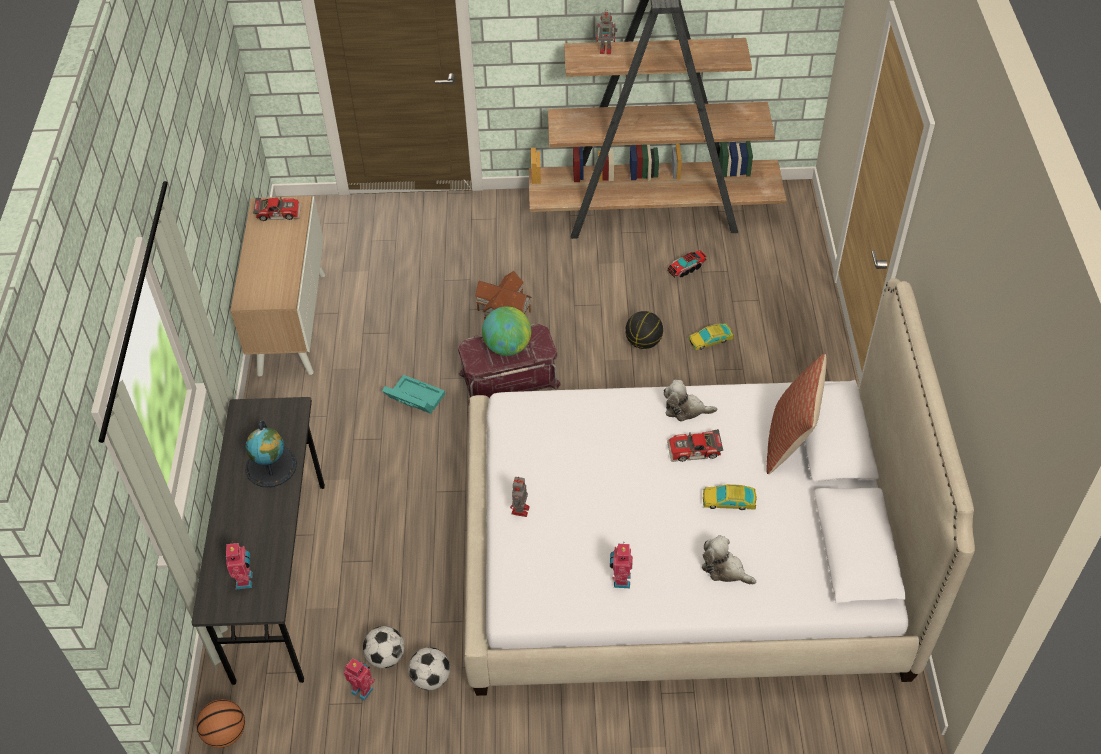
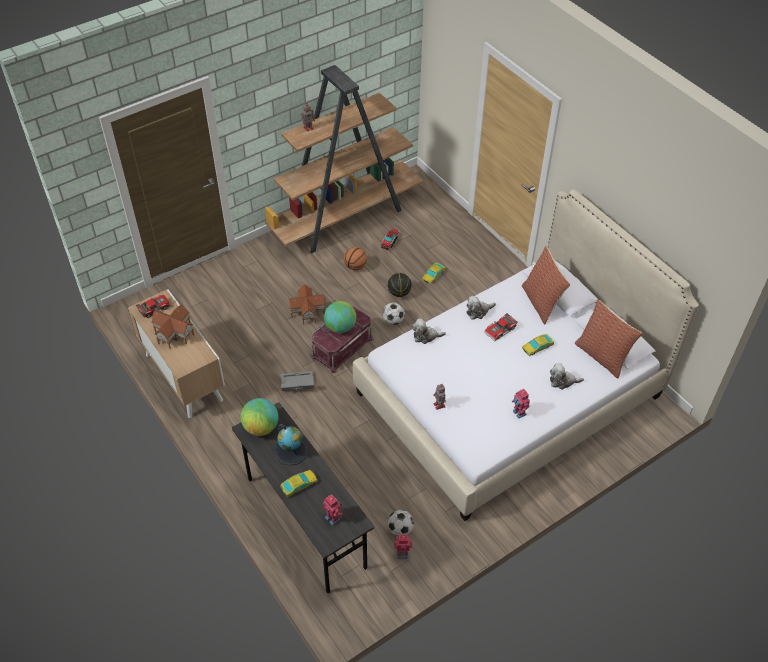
camera: 35 degrees left, 0 degrees up
(225, 733) = (347, 620): basketball -> basketball (355, 266)
(243, 514) = (299, 485): none -> toy car
(262, 418) = (261, 427): none -> globe
(274, 254) = (174, 334): none -> toy house
(413, 399) = (296, 385): turquoise storage box -> grey storage box
(431, 678) = (433, 526): football -> football (393, 321)
(582, 408) = (426, 336): none -> plush toy
(818, 564) = (602, 356): none -> pillow

